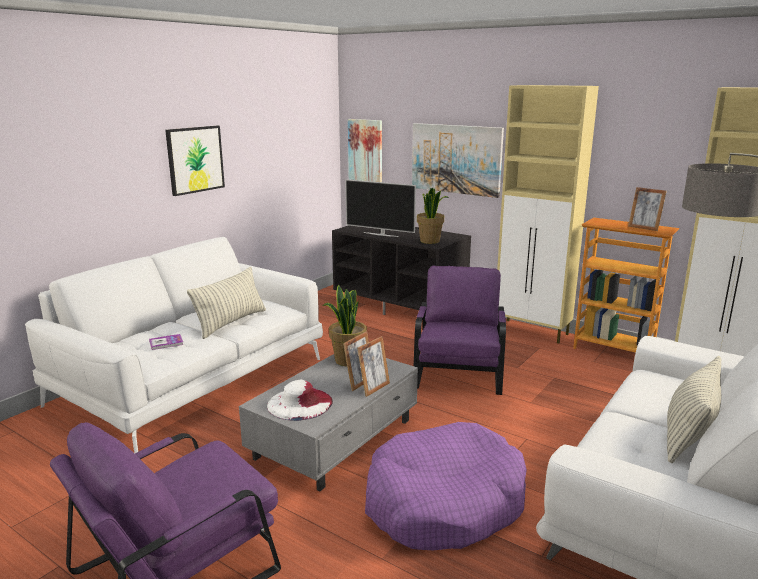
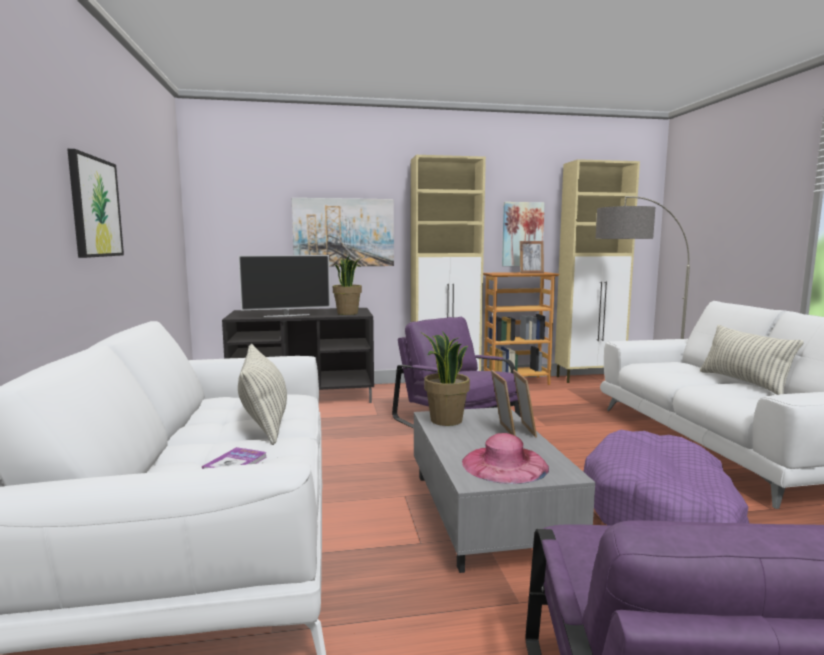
camera: 45 degrees left, 10 degrees down
(299, 403) = (504, 464): white hat -> pink hat
(365, 150) = (225, 231): picture -> picture (522, 234)

